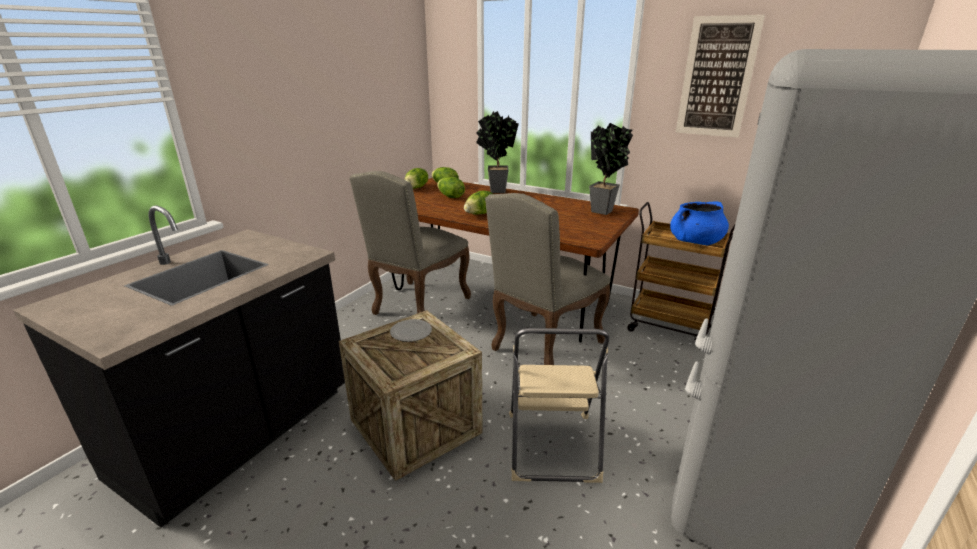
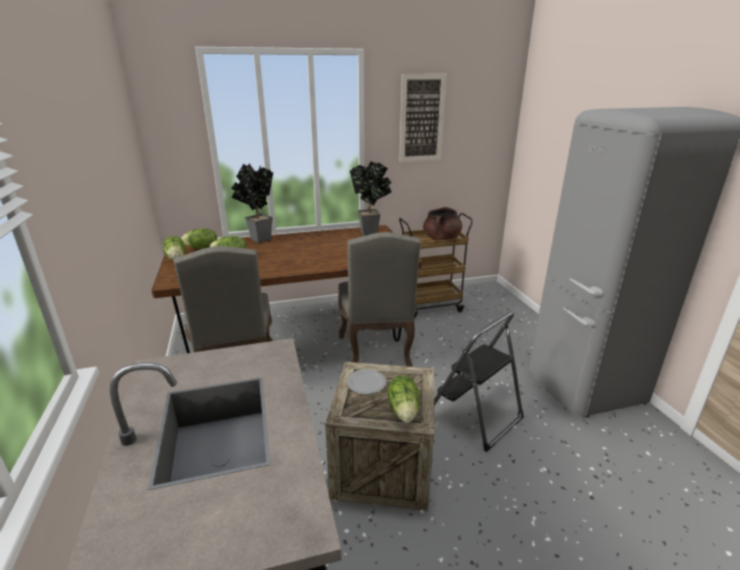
camera: 45 degrees left, 0 degrees up
(480, 214) = (290, 263): lettuce -> lettuce (404, 410)
(552, 448) = (476, 417): beige step ladder -> black step ladder
(695, 242) = (441, 239): blue cooking pot -> brown cooking pot

